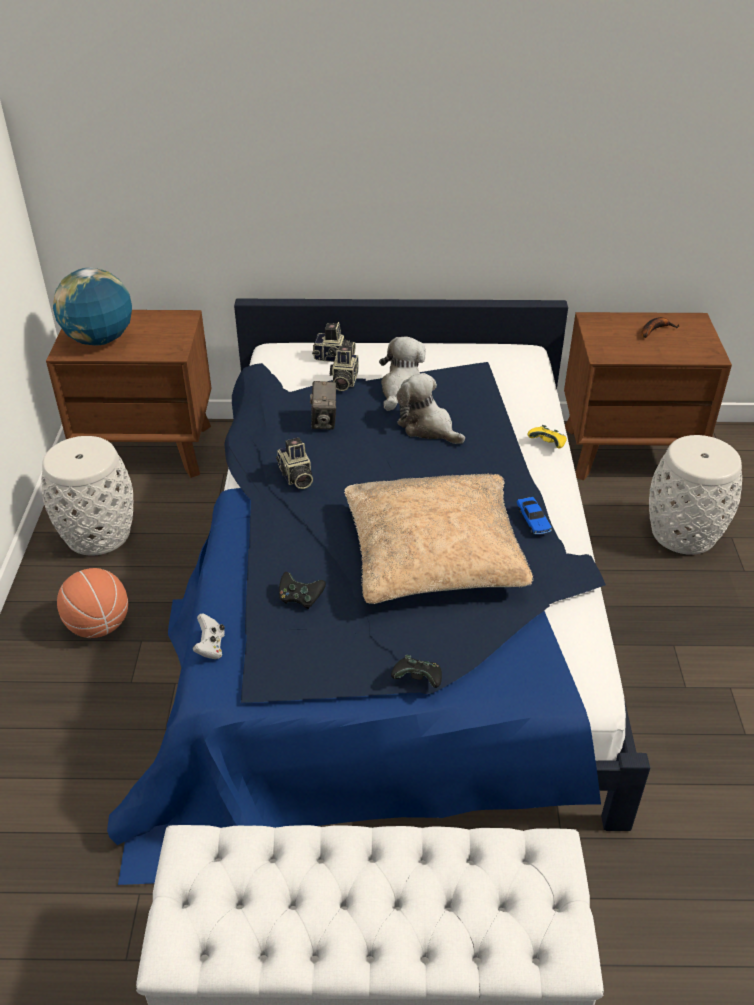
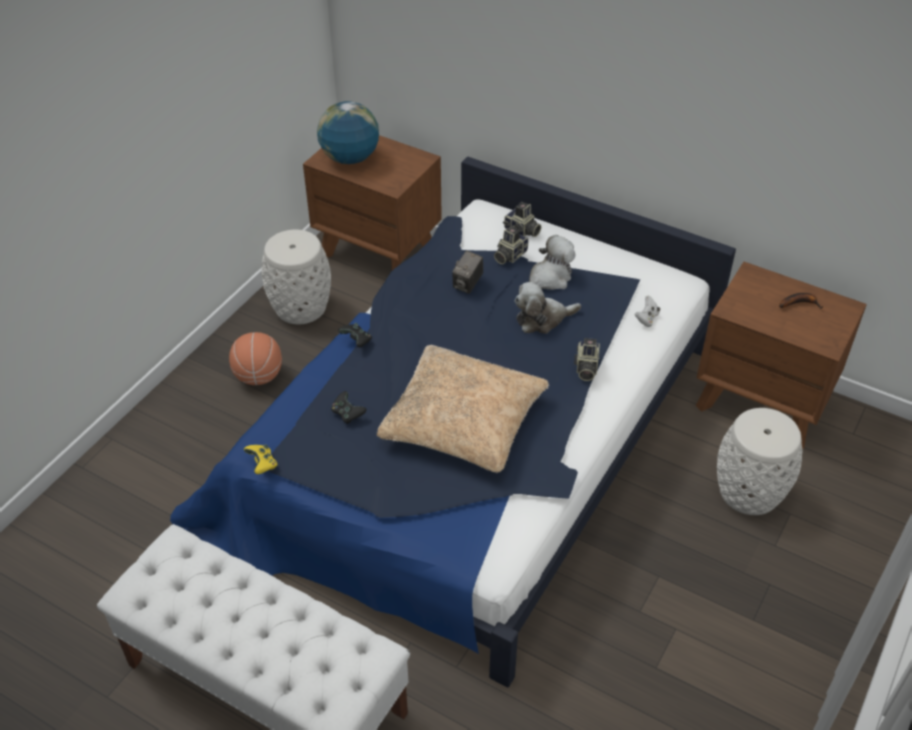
camera: 30 degrees right, 5 degrees up
(210, 647) = (270, 422): white game controller -> white game controller (646, 319)
(295, 477) = (411, 322): camera -> camera (585, 368)
(418, 680) = (377, 504): black game controller -> black game controller (357, 341)
(428, 427) = (542, 319): plush toy -> plush toy turned 90 degrees counterclockwise
(533, 520) = (556, 426): toy car -> none
(548, 444) = (628, 370): yellow game controller -> yellow game controller (262, 464)

